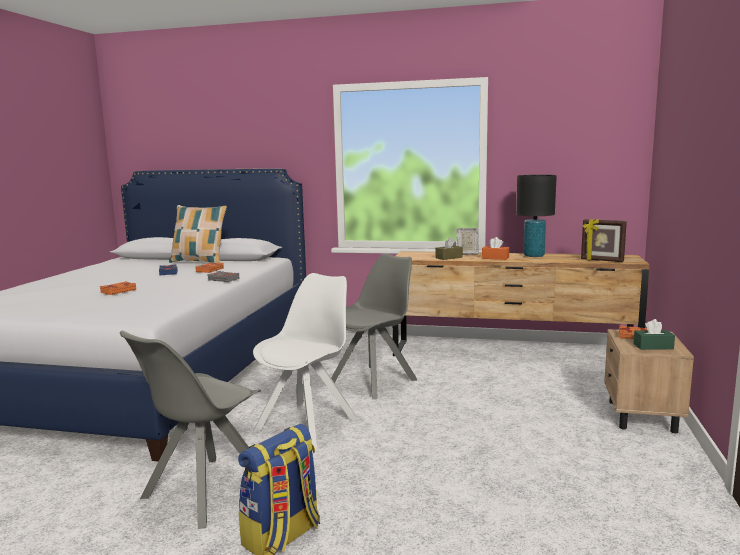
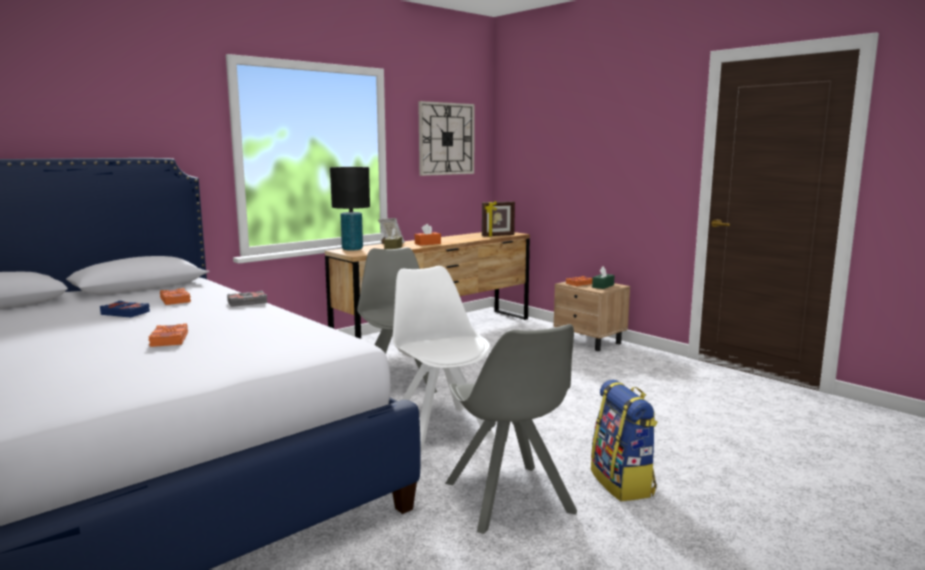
camera: 55 degrees left, 0 degrees up
(199, 262) = (106, 298): pillow -> none
(534, 255) = (444, 238): black table lamp -> black table lamp (352, 249)
(572, 145) = (446, 139): none -> wall clock

